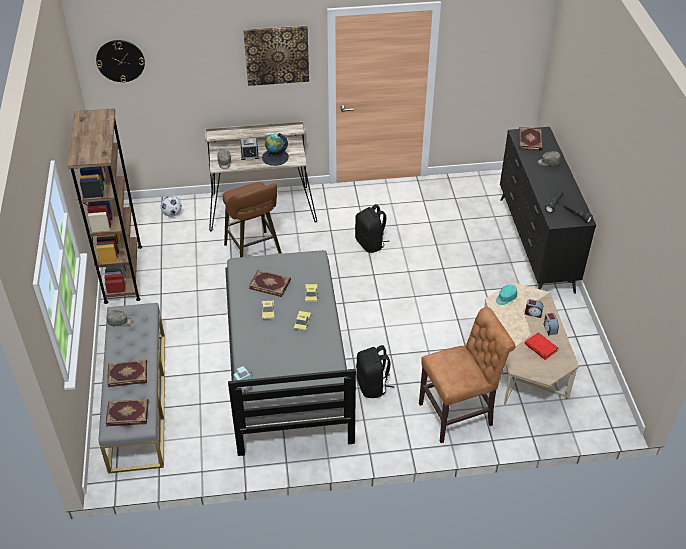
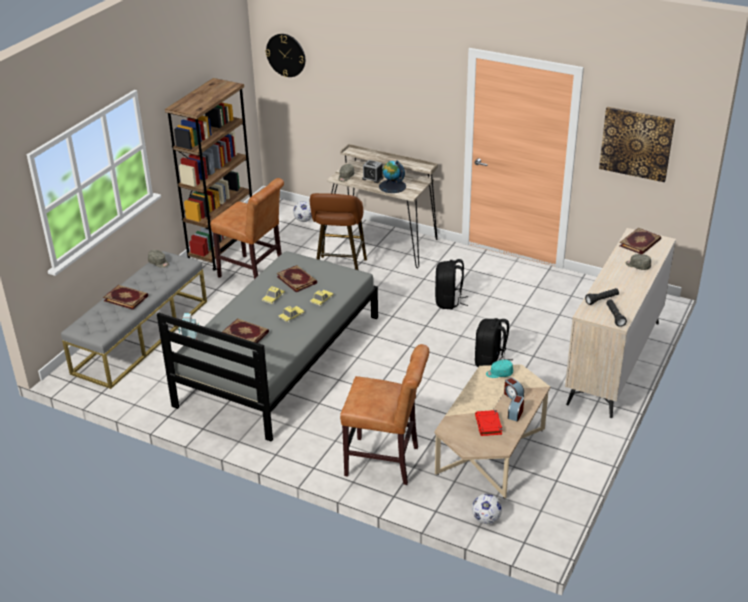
camera: 35 degrees right, 10 degrees down
(127, 413) = (97, 323): book -> book (246, 333)
(180, 288) = (254, 274): none -> brown chair
(276, 55) = (419, 85): picture -> picture (636, 143)
(372, 386) = (332, 407): black backpack -> black backpack (490, 362)
(535, 244) = (613, 362): black dresser -> beige dresser
(571, 423) = (486, 519): none -> football

